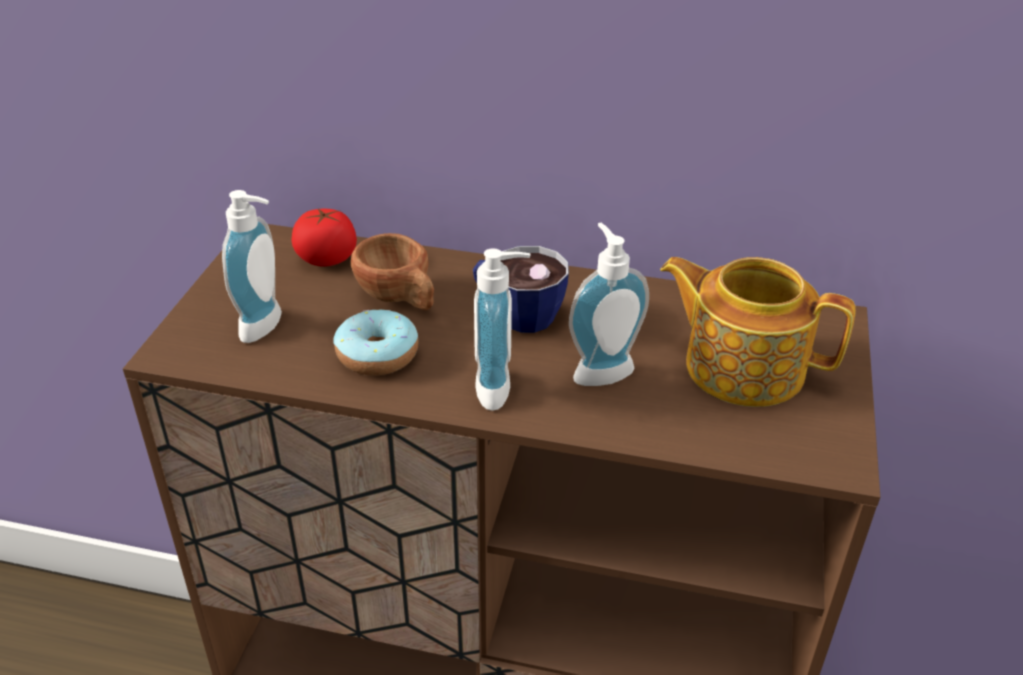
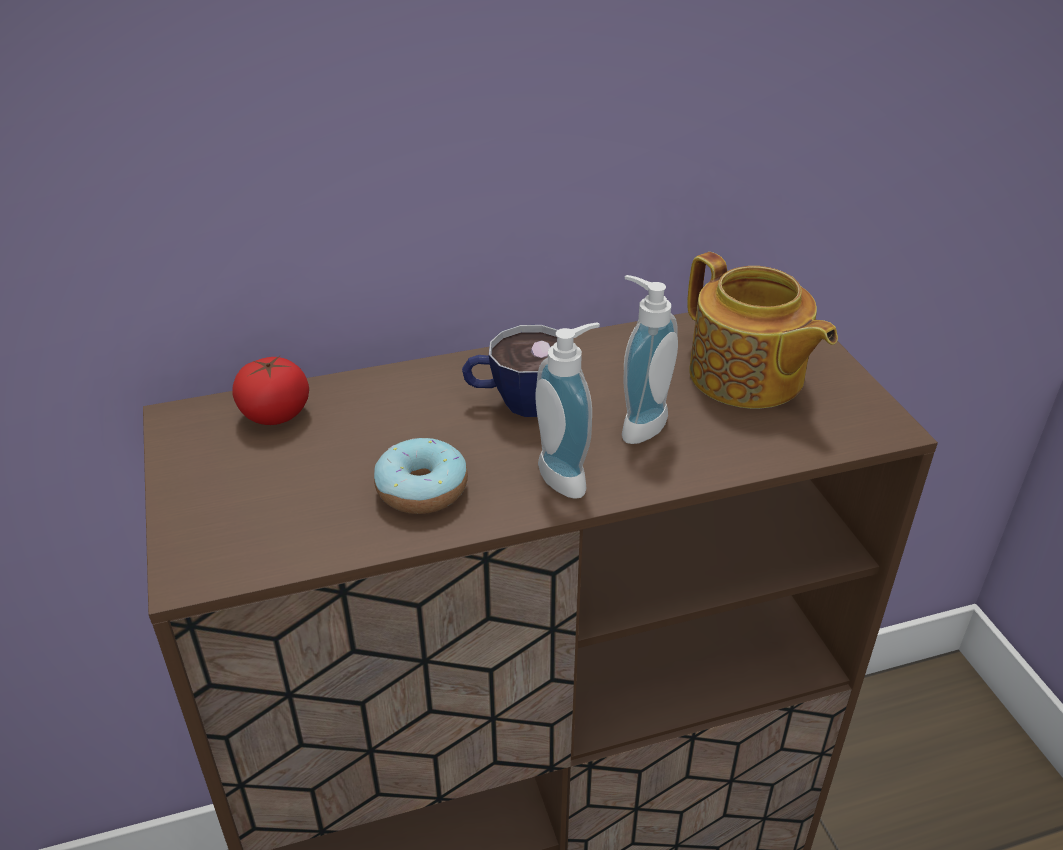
camera: 30 degrees left, 0 degrees up
(267, 327) = (278, 506): soap dispenser -> none
(399, 298) = (391, 427): brown cup -> none
(742, 366) = (746, 377): teapot -> teapot turned 120 degrees counterclockwise

